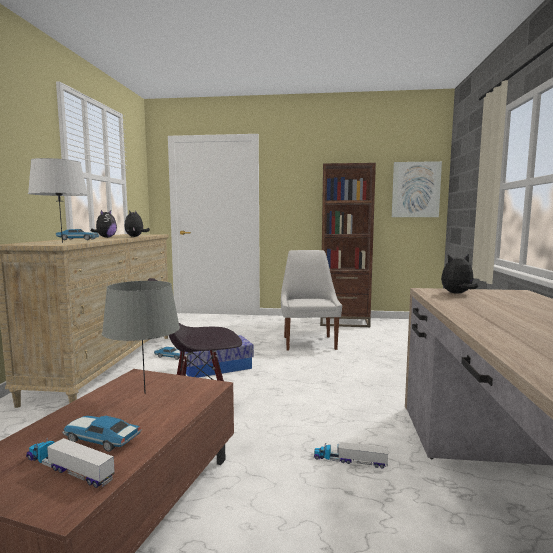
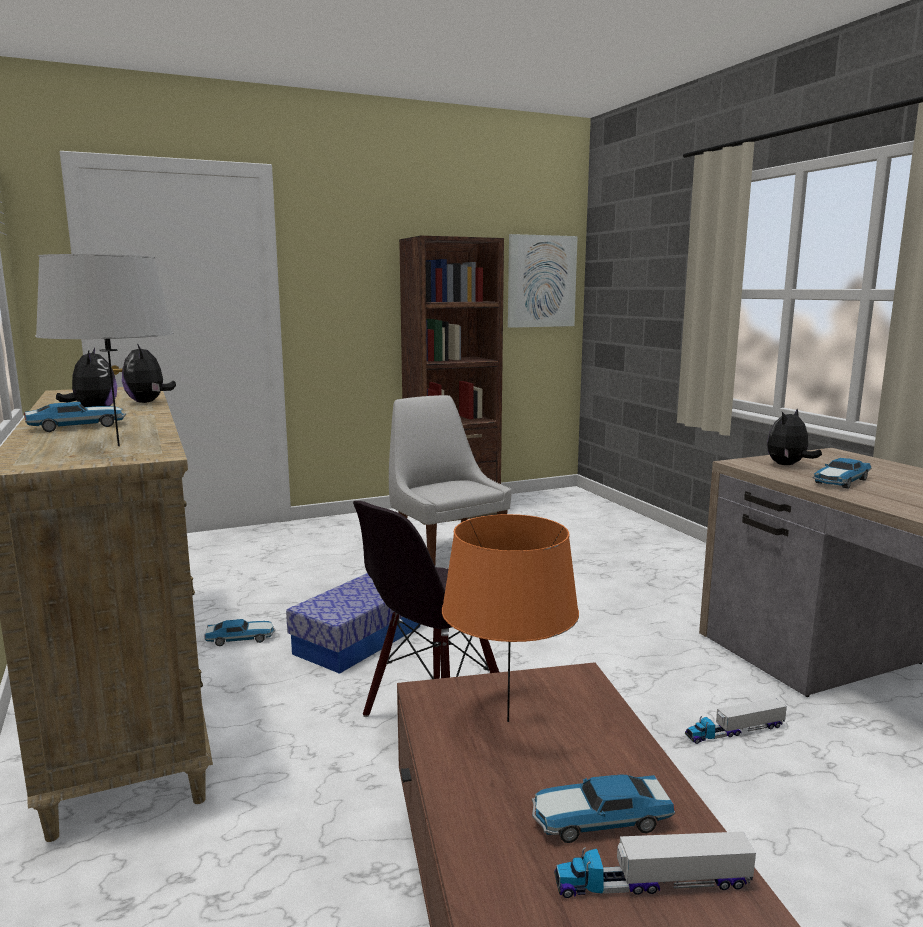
camera: 30 degrees left, 5 degrees up
(144, 393) = (507, 721): grey table lamp -> orange table lamp
(469, 303) = (840, 481): none -> toy car

